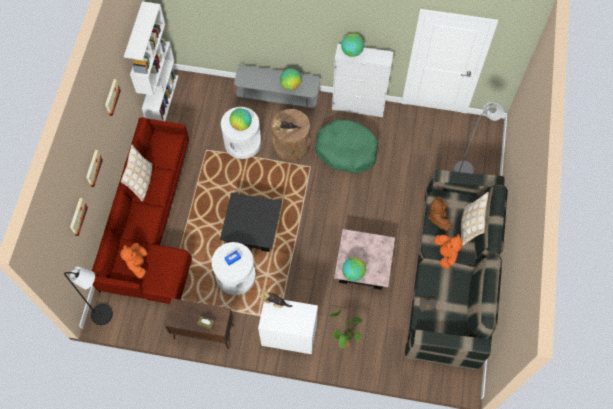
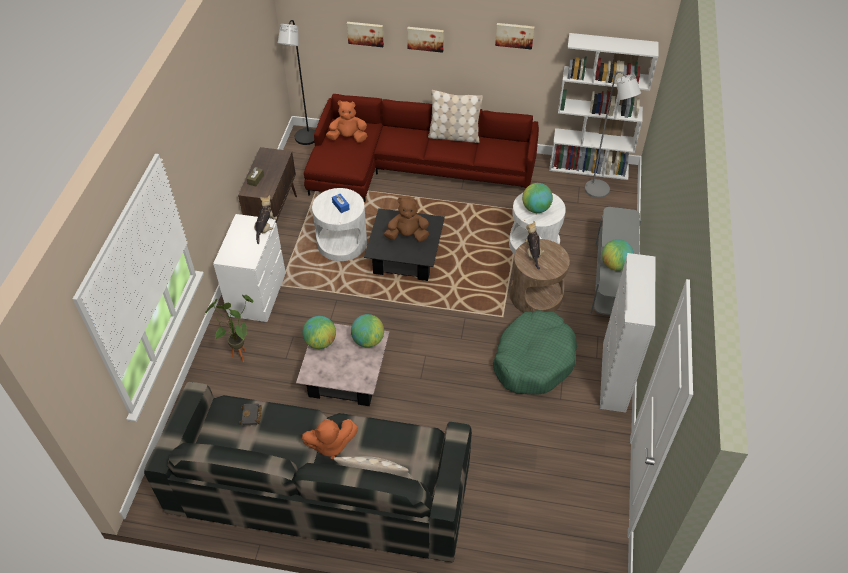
camera: 90 degrees right, 15 degrees down
(352, 52) = (642, 273): globe -> globe (368, 340)
(438, 217) = (394, 439): brown plush toy -> brown plush toy (407, 236)
(467, 168) = (515, 529): grey floor lamp -> grey floor lamp (600, 192)

